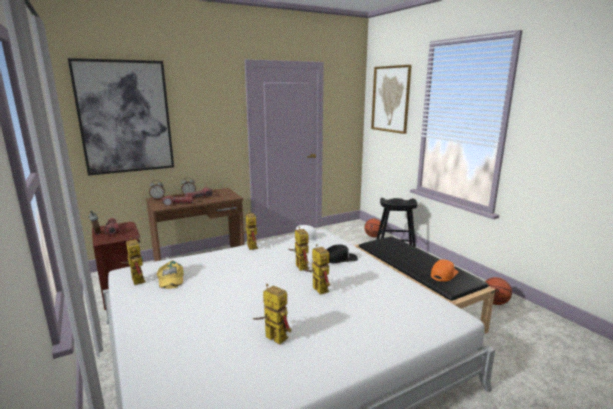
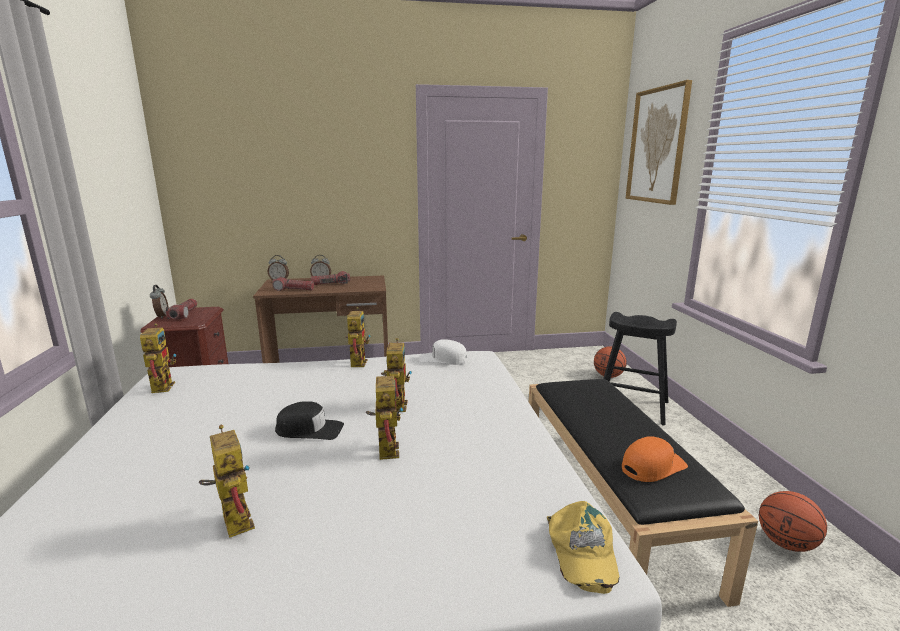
camera: 20 degrees right, 0 degrees up
(125, 117) = (243, 166): picture -> none
(170, 279) = (201, 392): yellow cap -> yellow cap (581, 551)
(340, 258) = (472, 403): black cap -> black cap (309, 430)

